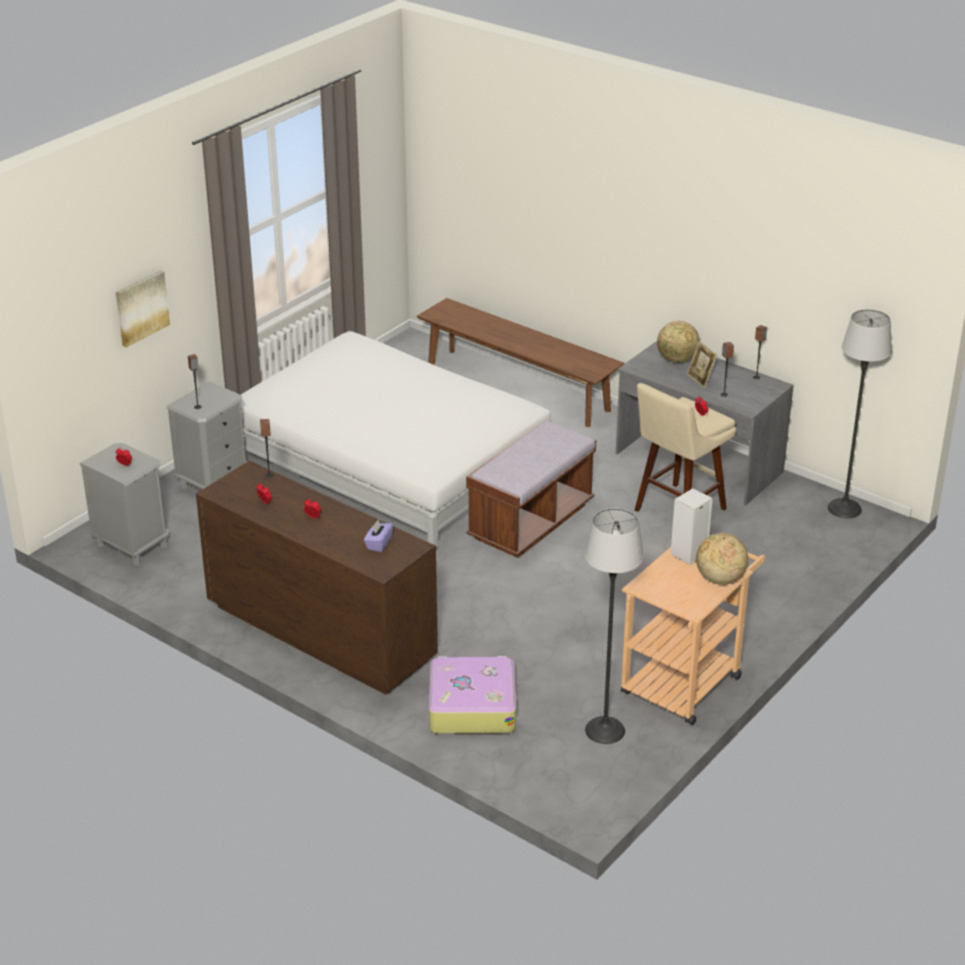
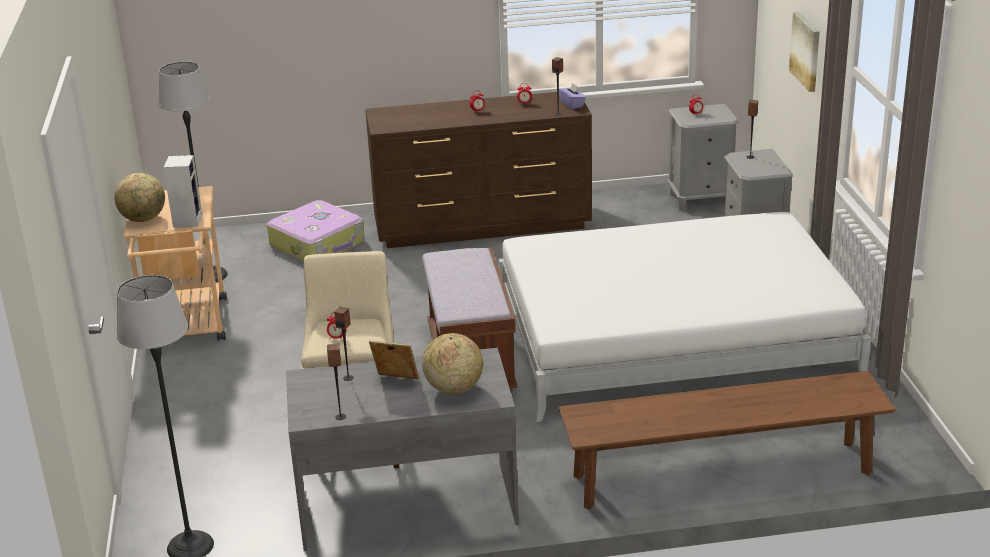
camera: 135 degrees right, 5 degrees down
(378, 544) = (407, 119): purple tissue box -> purple tissue box (572, 105)

